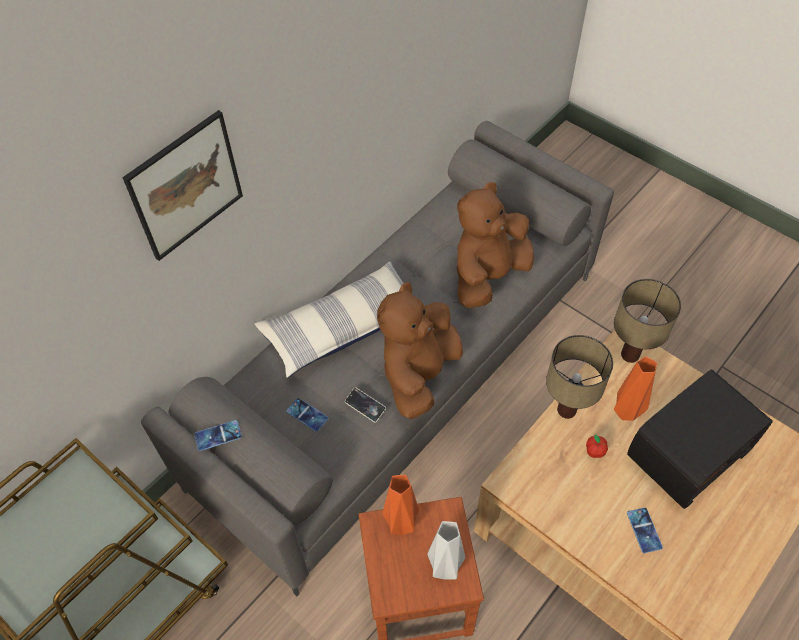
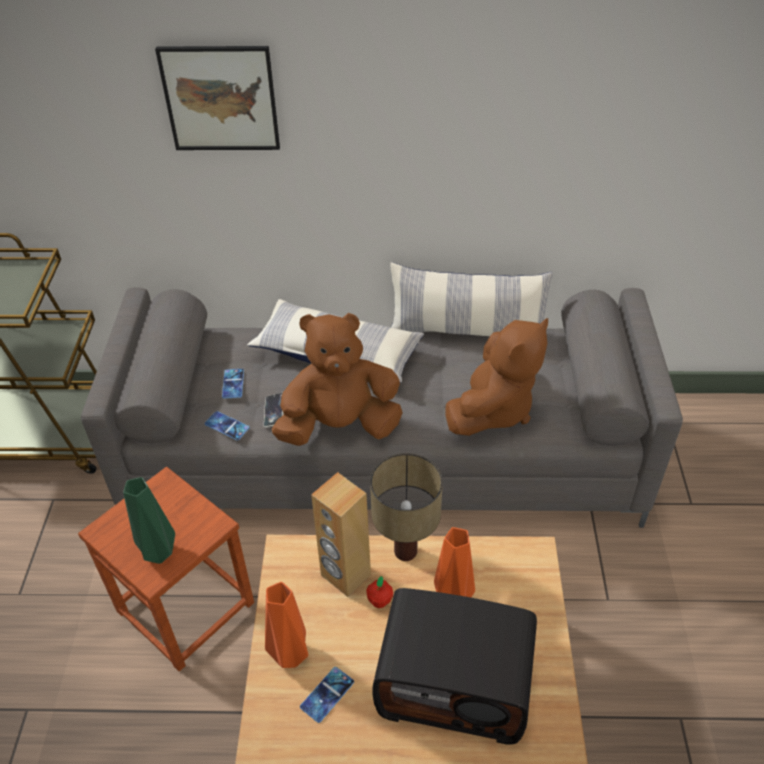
camera: 50 degrees right, 10 degrees down
(218, 435) = (144, 330): phone -> phone (227, 426)
(399, 236) = (467, 330): none -> pillow
(403, 522) = (179, 499): orange vase -> orange vase (291, 656)
(447, 566) = (160, 554): grey vase -> green vase
(488, 276) = (493, 409): brown plush toy -> brown plush toy turned 120 degrees clockwise
(558, 458) = (345, 575): none -> brown speaker
(629, 355) = (522, 565): table lamp -> none

